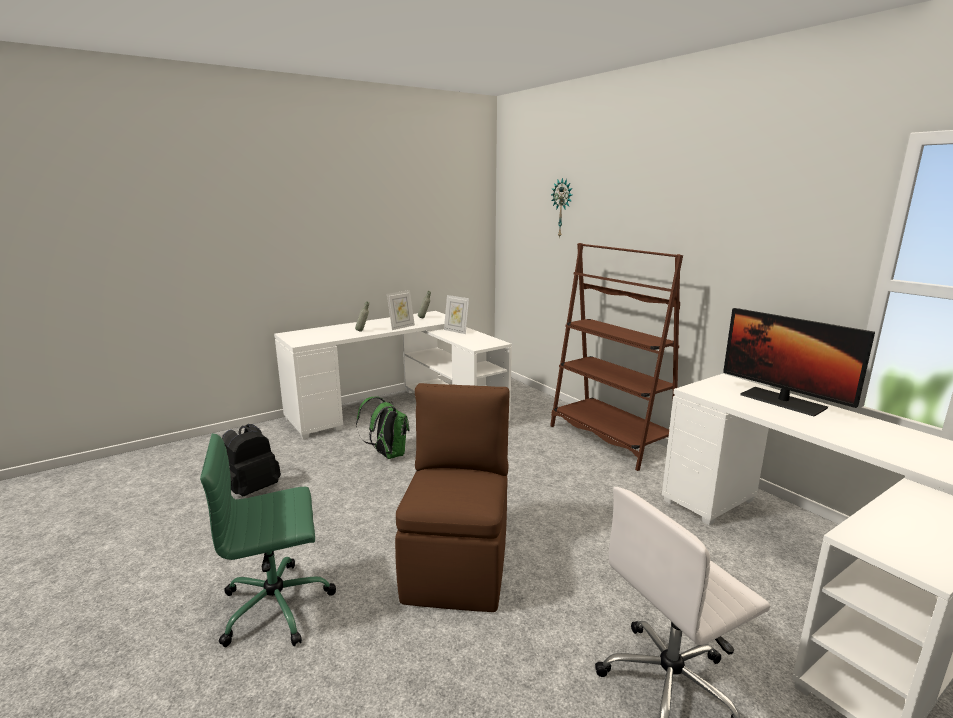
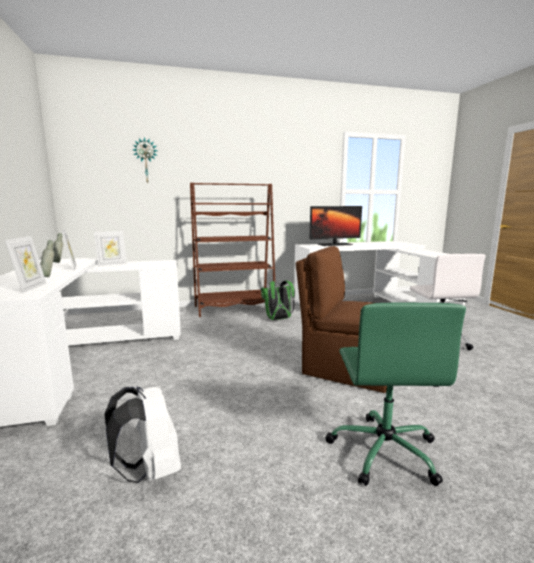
camera: 70 degrees left, 5 degrees down
(253, 489) = (150, 470): black backpack -> white backpack
(322, 337) = (30, 288): none -> picture frame
(387, 454) = (168, 376): green backpack -> green backpack (278, 319)

